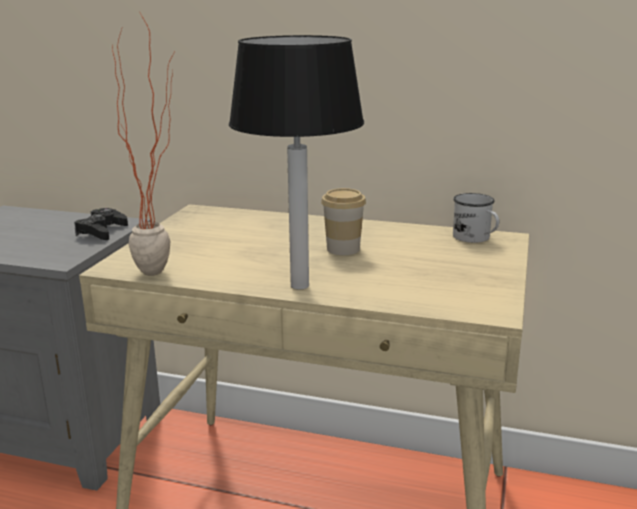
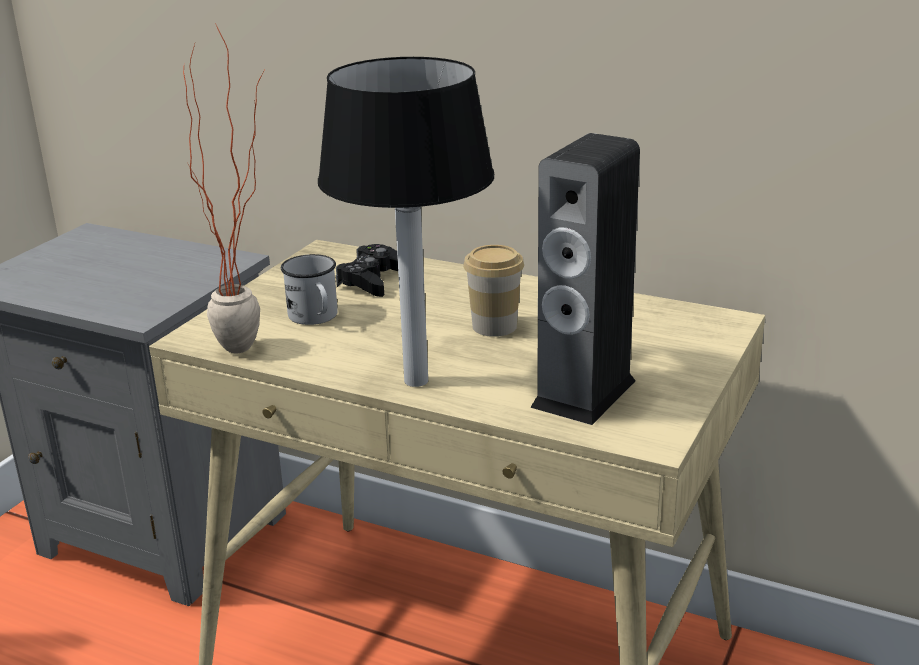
camera: 10 degrees right, 5 degrees up
(102, 231) = (201, 272): black game controller -> black game controller (372, 280)
(428, 286) = (583, 394): none -> speaker
(475, 238) = (684, 319): white mug -> white mug (315, 318)

